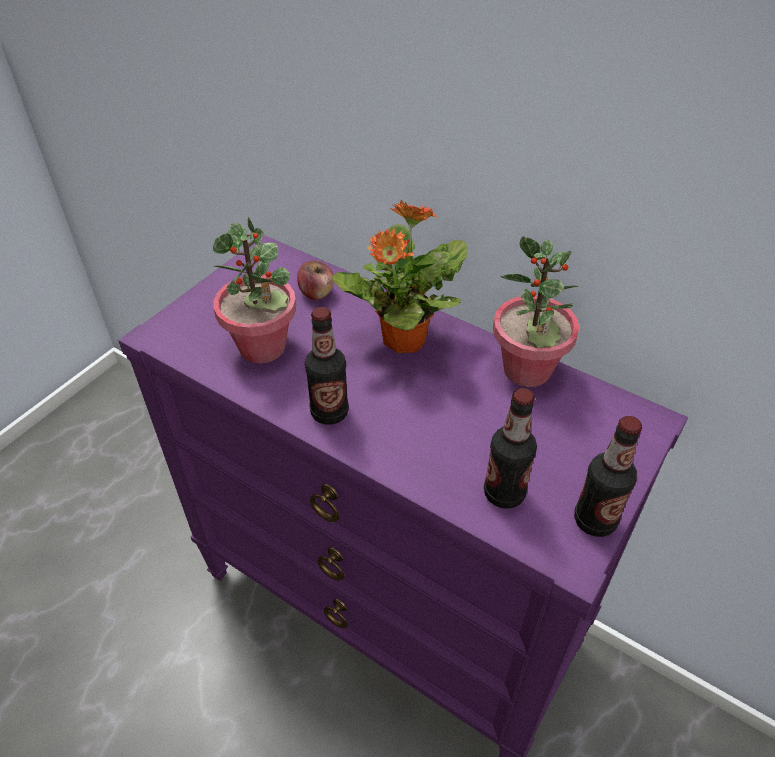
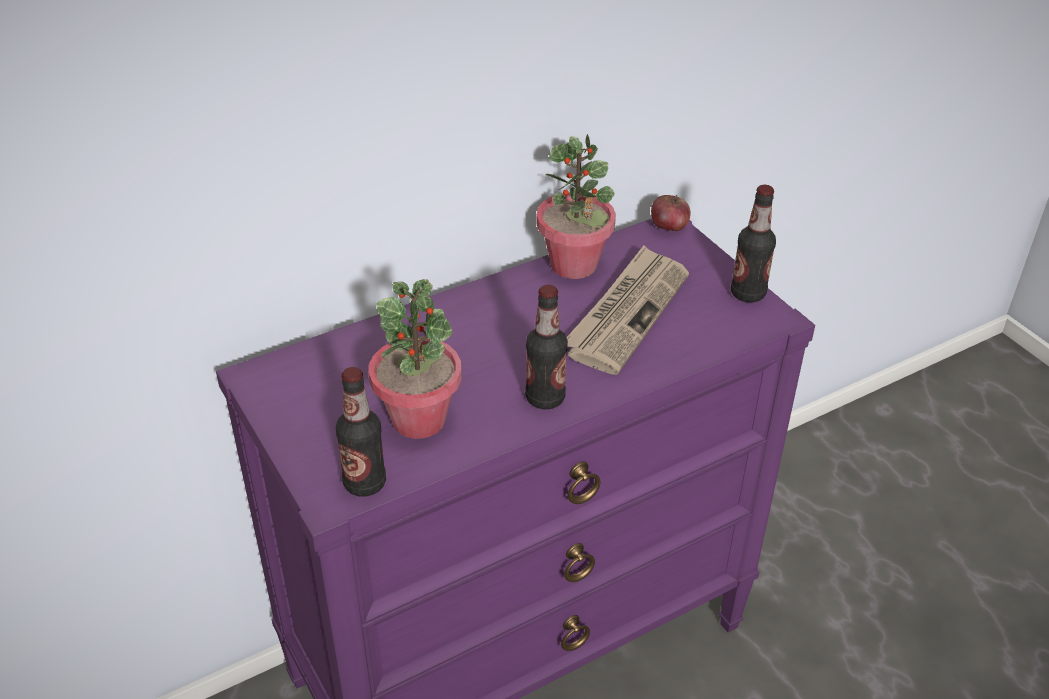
camera: 65 degrees left, 5 degrees down
(316, 293) = (364, 357): apple -> apple (669, 227)
(402, 341) = (483, 322): potted plant -> none
(485, 430) = (627, 313): none -> newspaper
(504, 493) = (698, 328): bottle -> bottle (365, 483)

